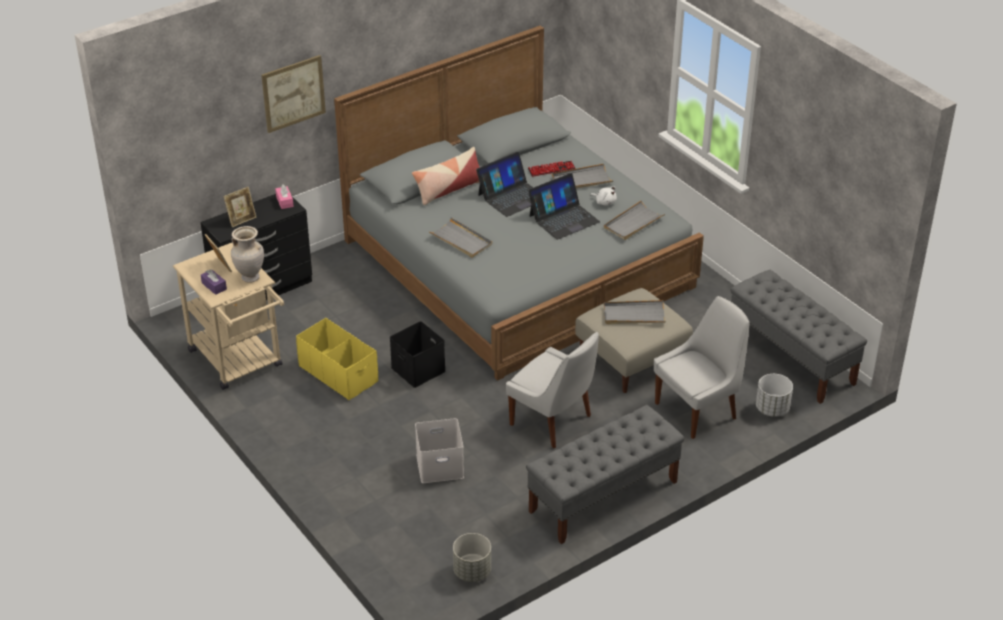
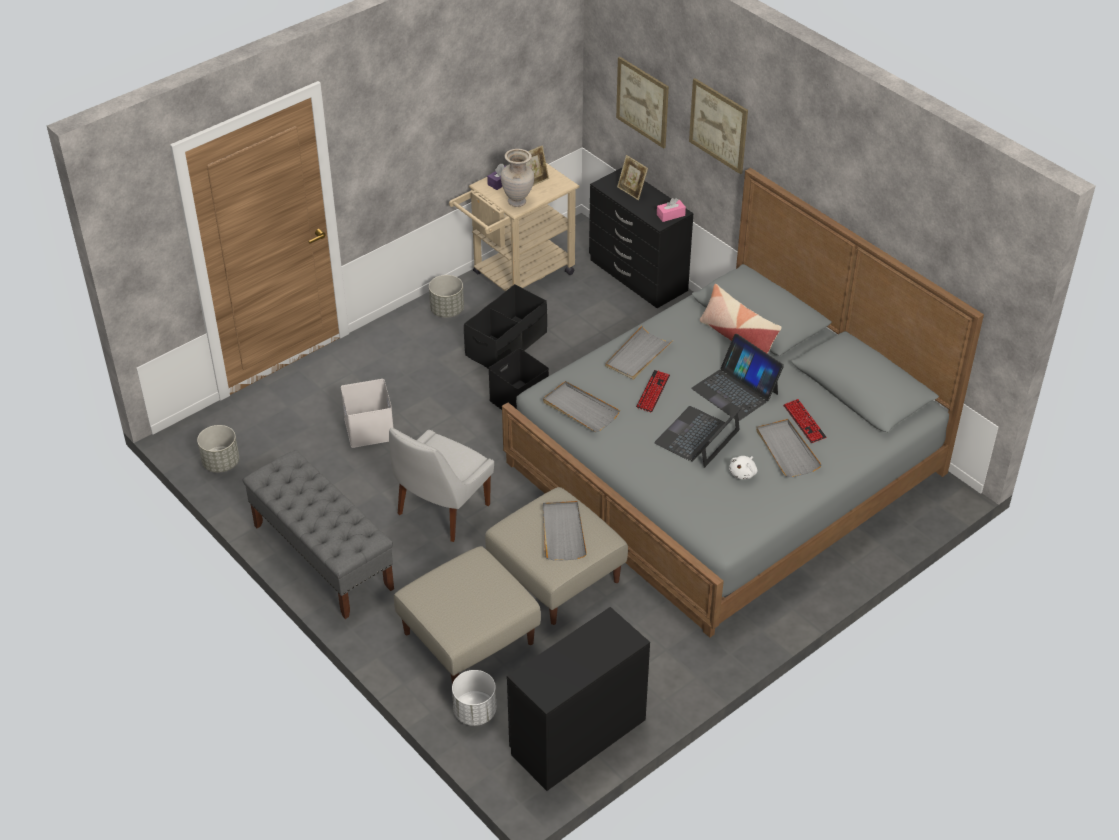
camera: 85 degrees right, 5 degrees up
(208, 145) = (642, 102): none -> picture
(278, 410) = (447, 310): none -> grey planter
(338, 373) = (506, 344): yellow storage box -> black storage box
(507, 236) = (653, 392): none -> keyboard
(563, 218) = (698, 437): laptop -> laptop turned 75 degrees clockwise
(633, 223) = (703, 501): grey tray -> grey tray (580, 409)
(698, 410) = (468, 639): white chair -> beige ottoman
(791, 358) = (576, 736): grey bench -> black dresser

